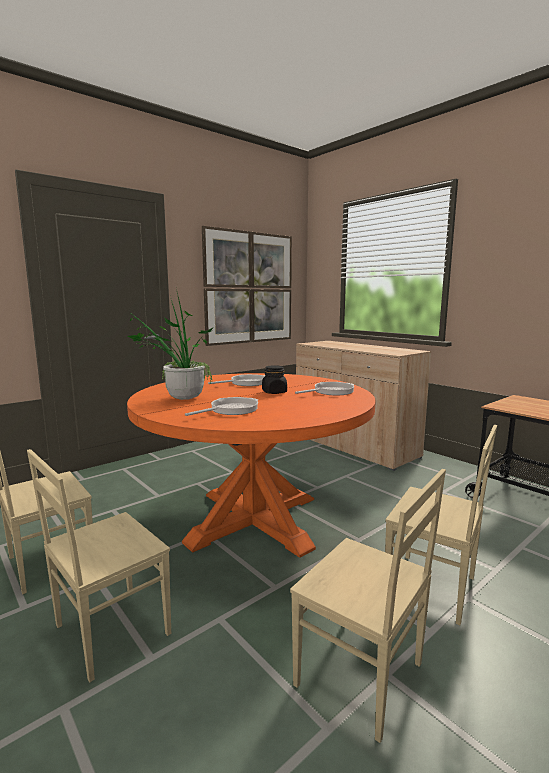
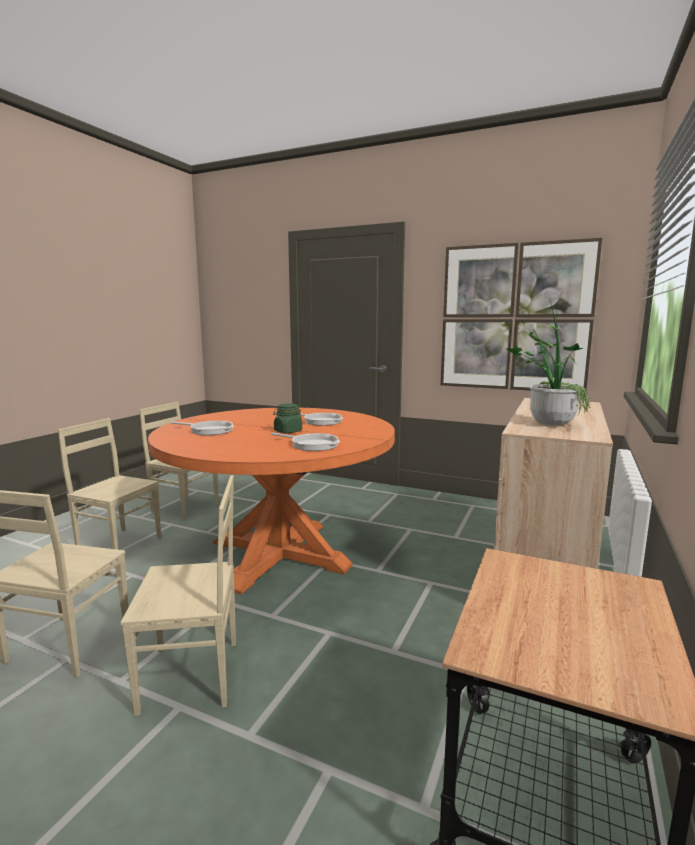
camera: 65 degrees right, 0 degrees up
(177, 398) = (240, 417): potted plant -> potted plant (545, 422)
(274, 392) = (288, 431): black jar -> green jar
(431, 588) = (192, 677): beige chair -> beige chair turned 105 degrees counterclockwise

